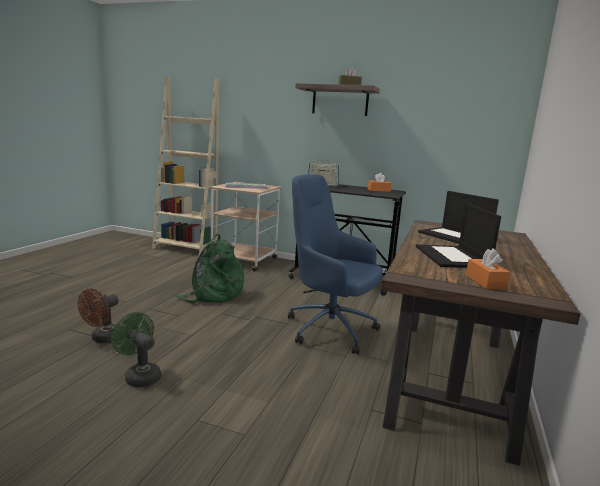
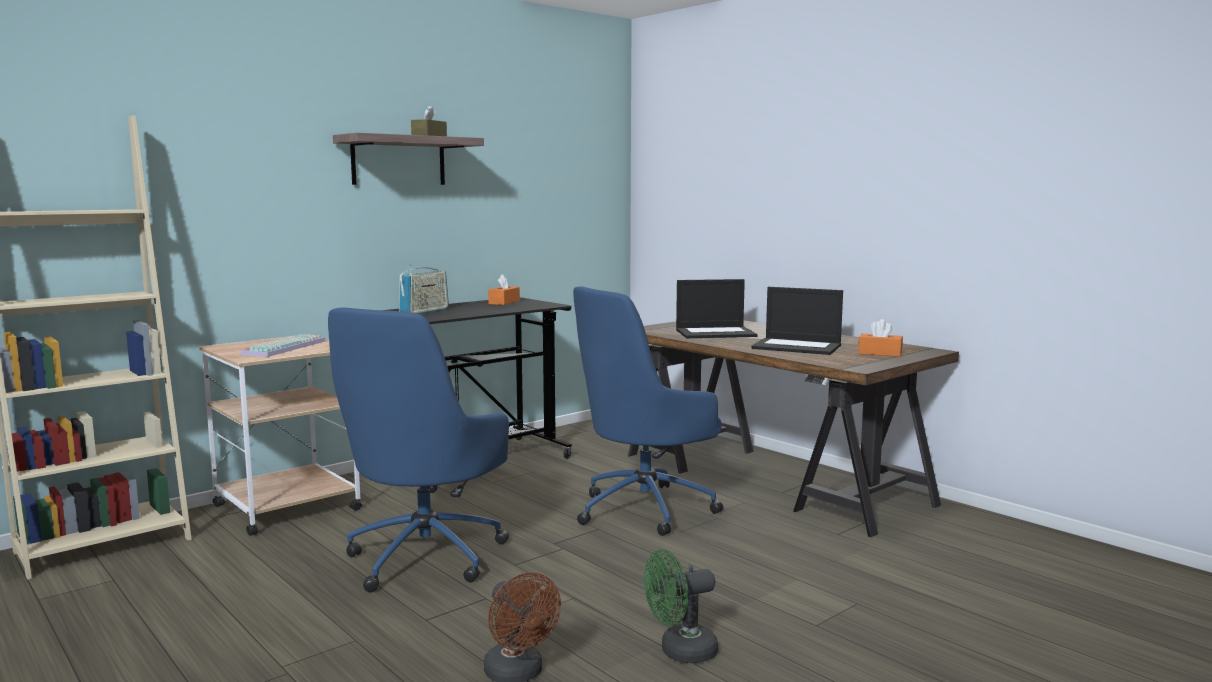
camera: 60 degrees left, 5 degrees down
(213, 294) = (425, 558): green backpack -> blue office chair

